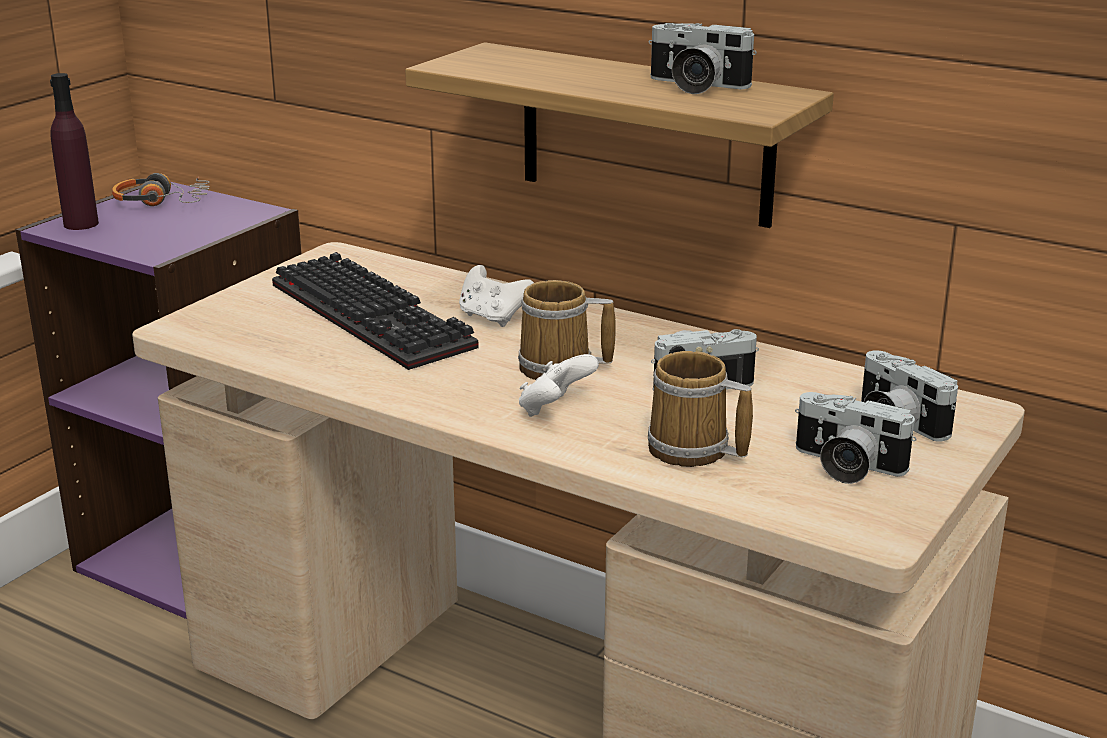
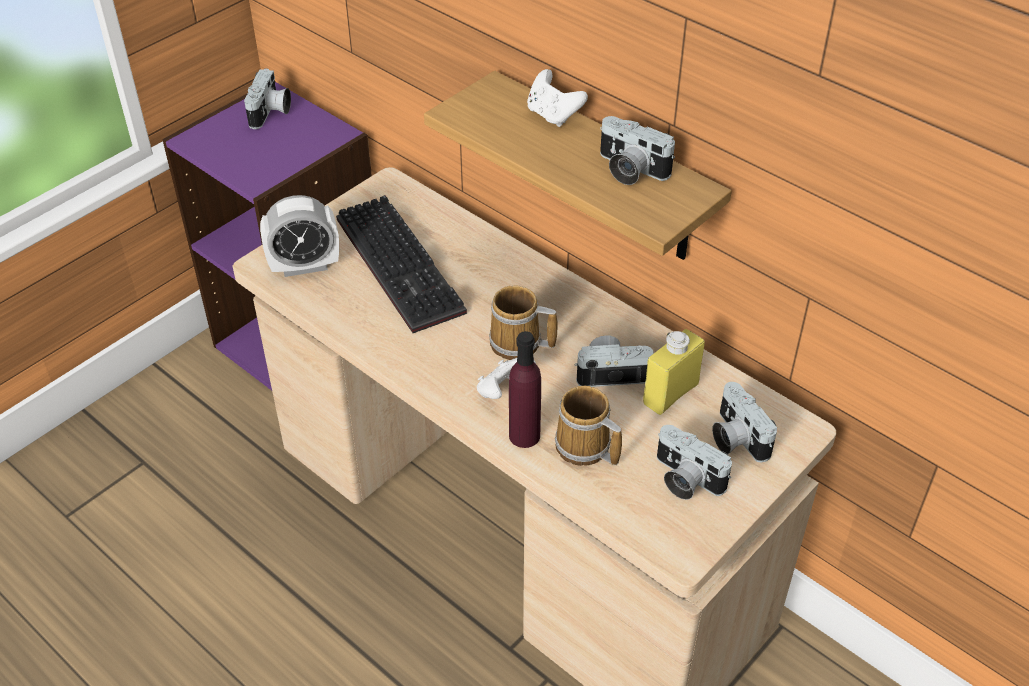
camera: 10 degrees right, 20 degrees up
(81, 224) = (208, 137): purple bottle -> purple bottle (524, 435)
(163, 201) = (270, 113): headphones -> camera
(237, 326) = (304, 266): none -> alarm clock
(493, 318) = (485, 278): white game controller -> white game controller (553, 115)
(787, 393) = (670, 394): none -> yellow bottle

